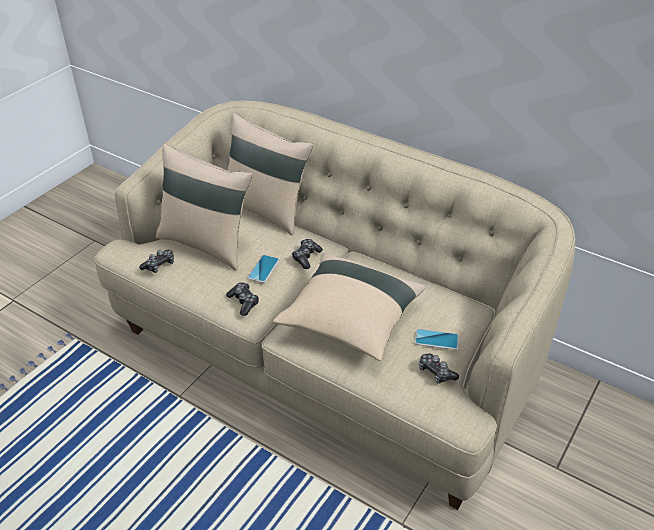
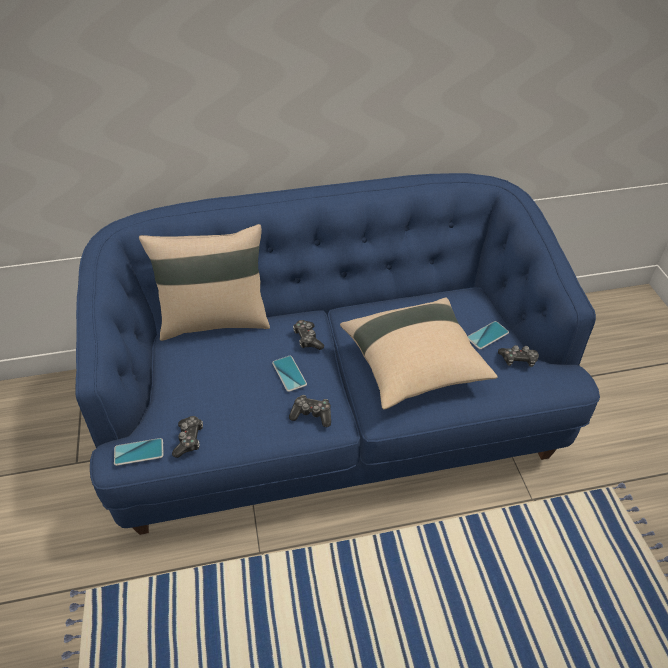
camera: 45 degrees left, 5 degrees up
(128, 253) = (139, 452): none -> phone
(207, 243) = (206, 387): beige pillow -> none
(327, 354) = (334, 418): beige sofa -> blue sofa

